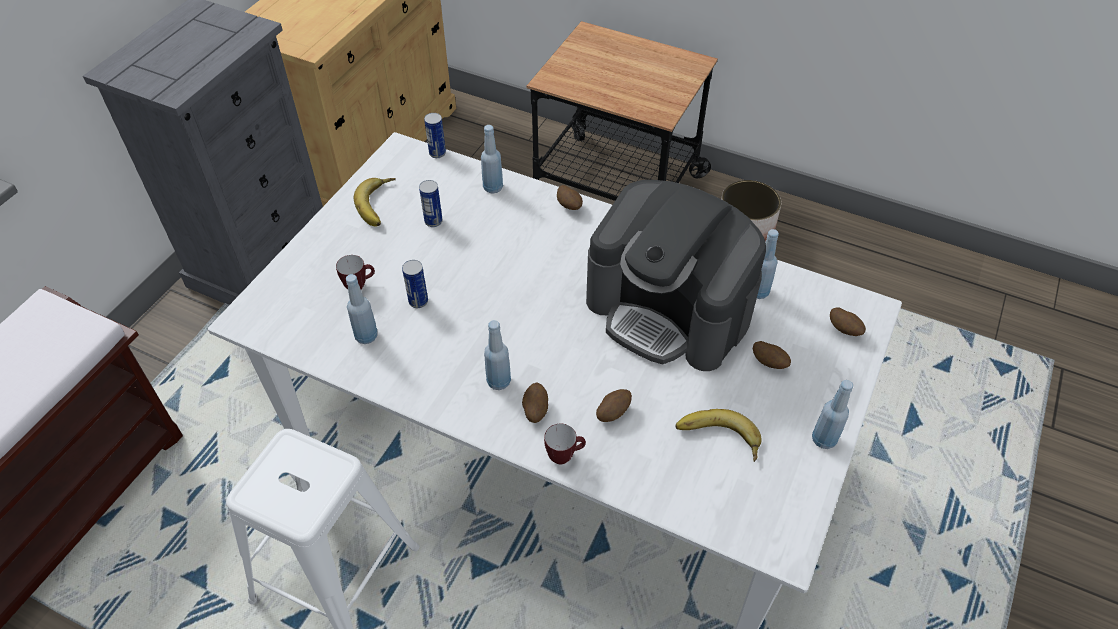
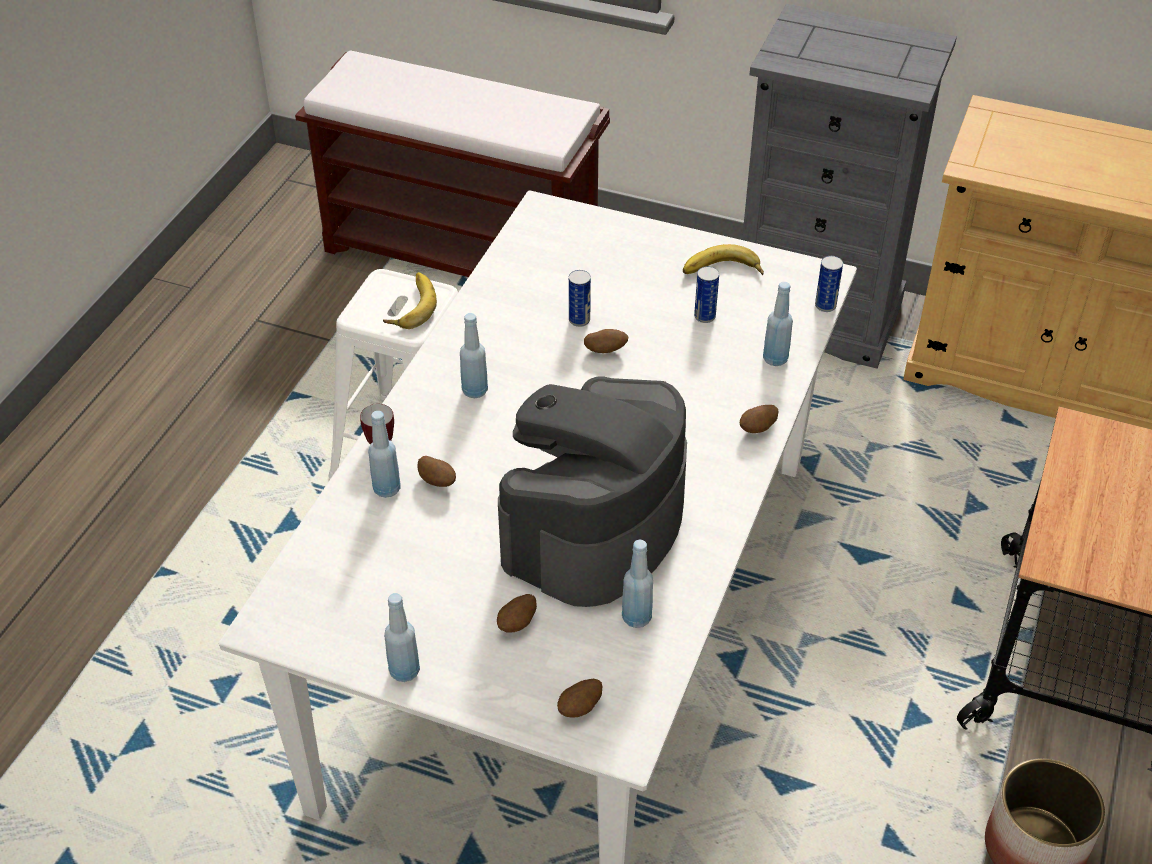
camera: 85 degrees right, 5 degrees down
(359, 285) = (596, 275): mug -> none
(366, 336) = (527, 290): blue bottle -> blue bottle (386, 489)
(535, 410) = (438, 421): potato -> potato (605, 350)
(717, 440) = (403, 571): banana -> banana (410, 305)

